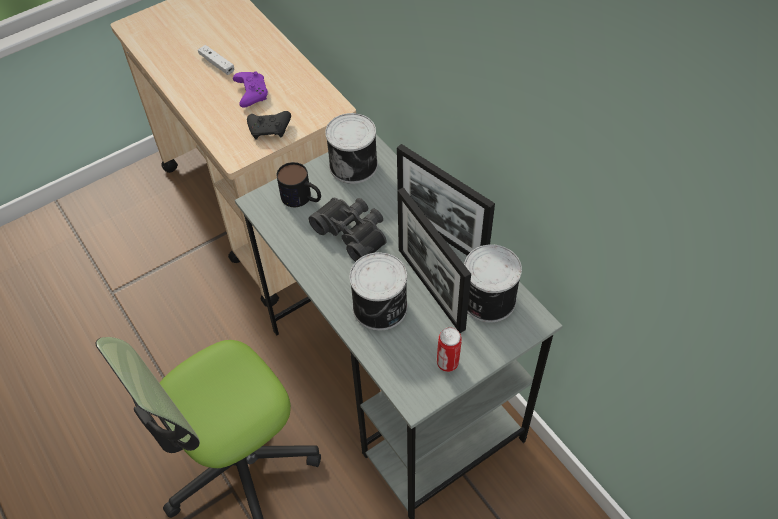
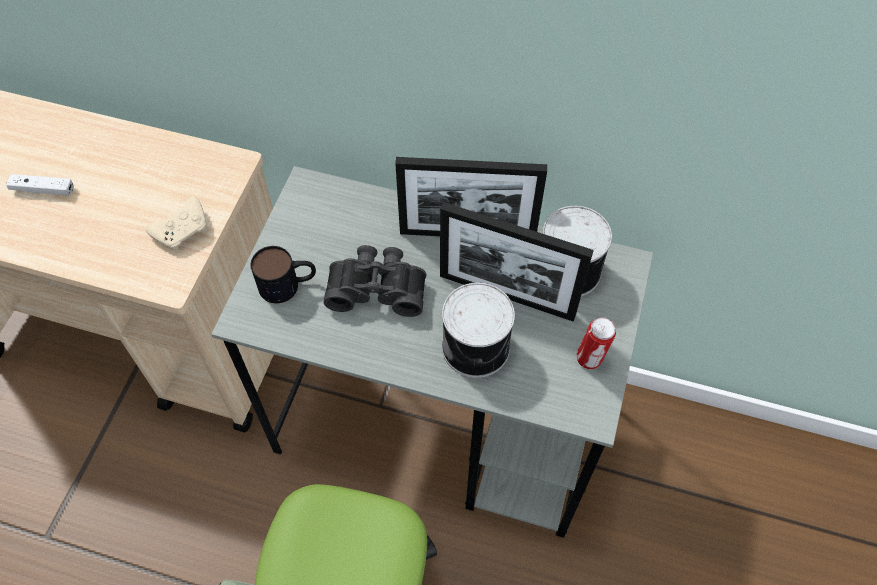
camera: 40 degrees left, 5 degrees up
(251, 93) = (120, 201): purple game controller -> none
(270, 129) = (183, 230): black game controller -> beige game controller
(354, 164) = (311, 214): can -> none

